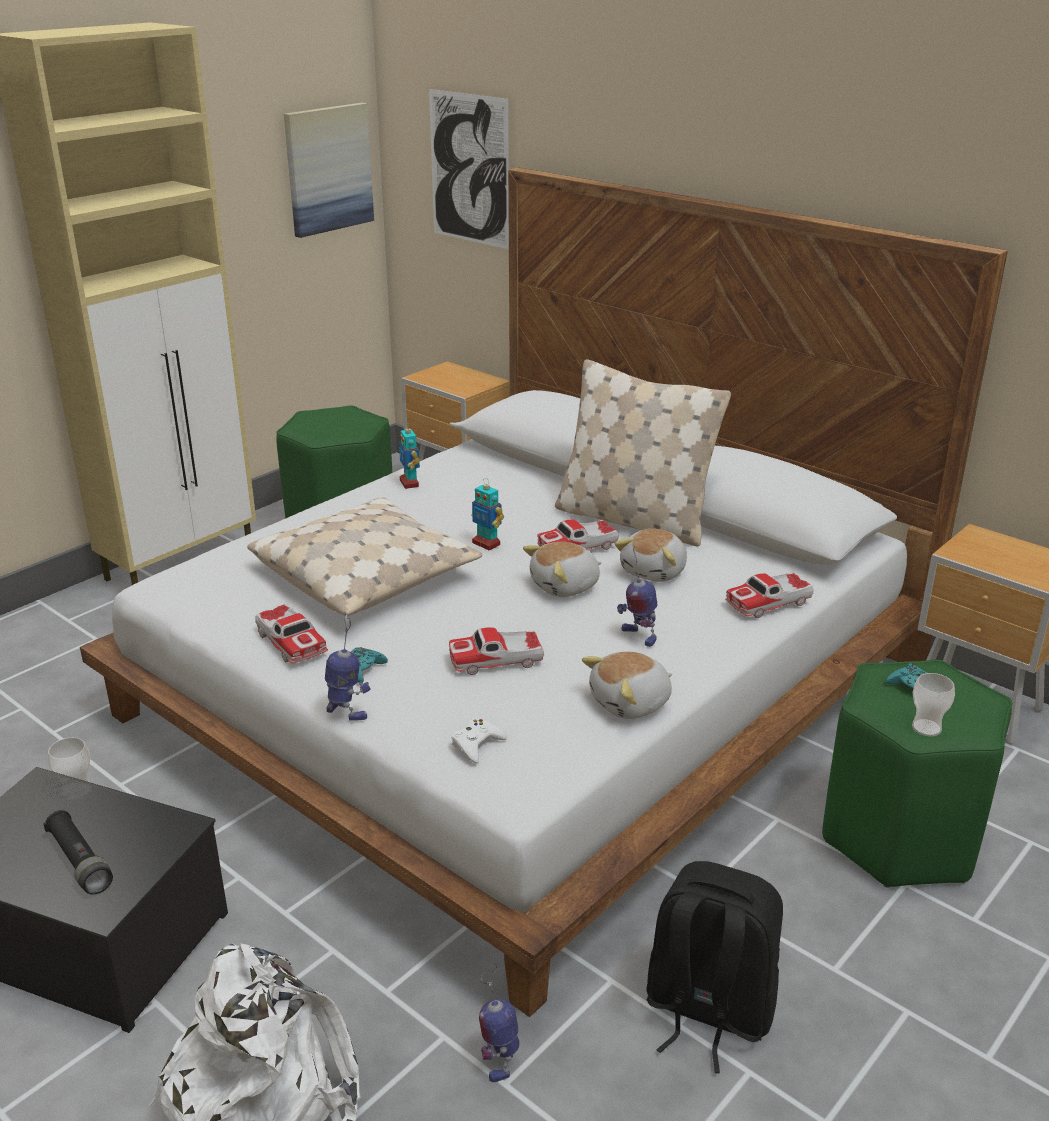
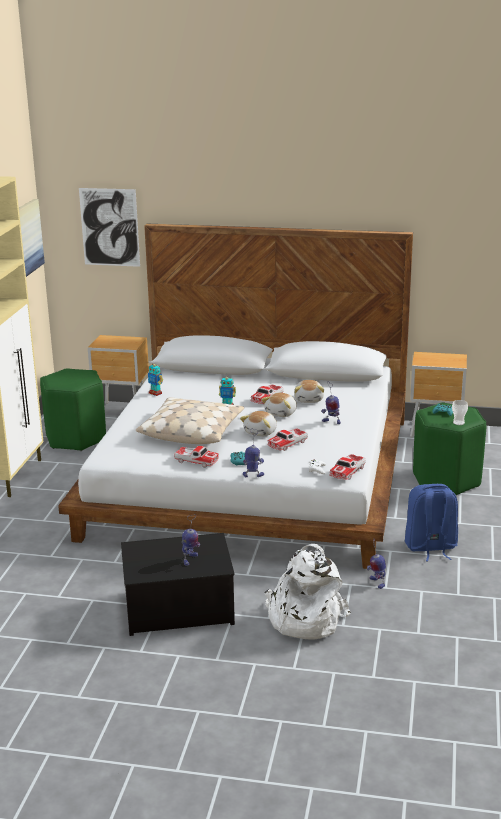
camera: 30 degrees left, 5 degrees down
(76, 791) = (153, 543): cup -> none
(80, 862) = (190, 560): black flashlight -> toy robot
(631, 703) = (354, 443): plush toy -> plush toy (261, 432)
(634, 520) = (276, 383): beige pillow -> none
(707, 1011) = (430, 547): black backpack -> blue backpack
(768, 603) = (365, 399): toy car -> toy car (347, 471)

